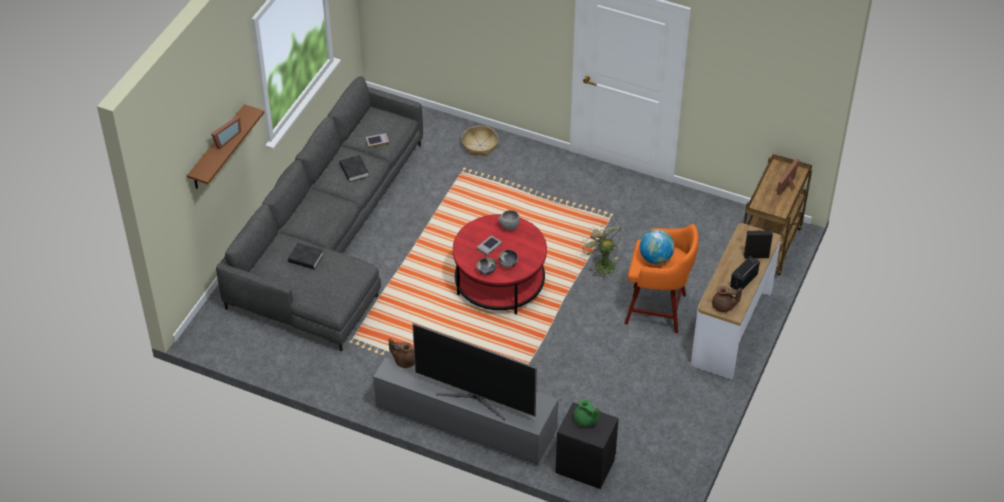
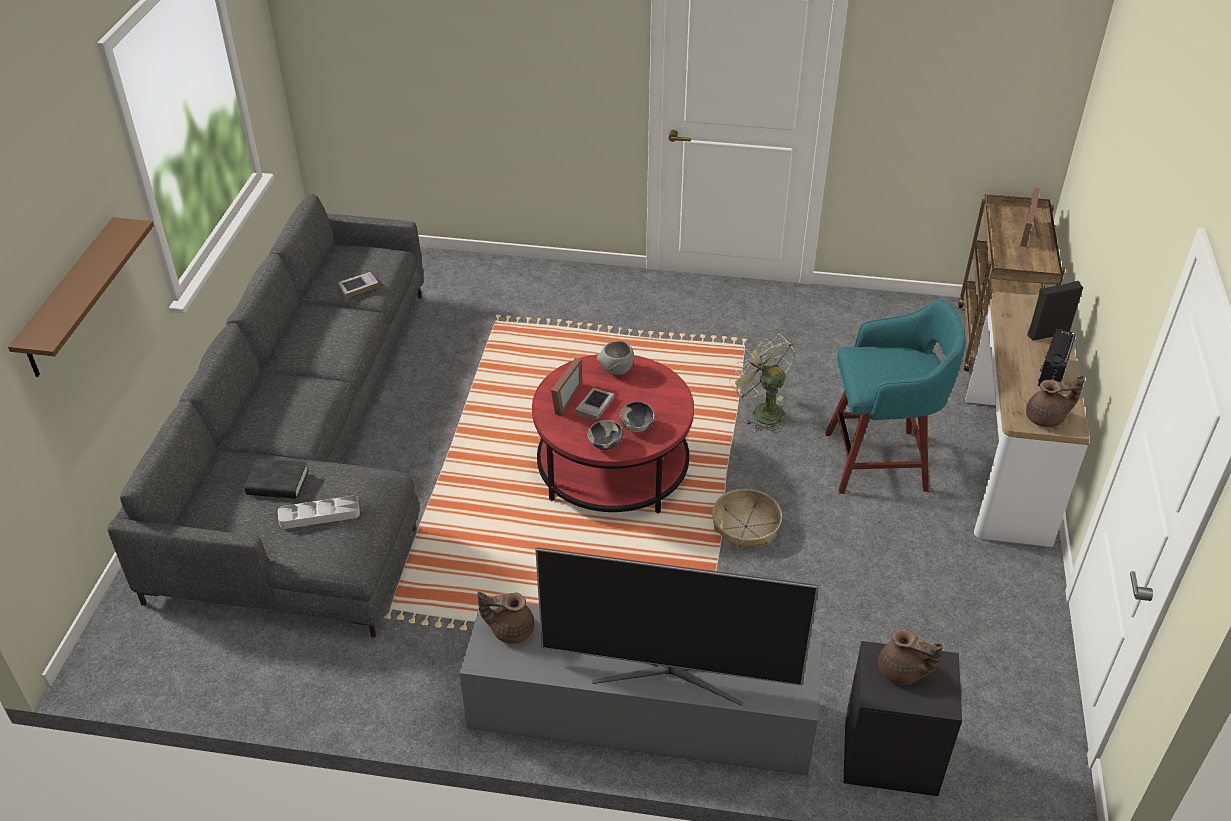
camera: 15 degrees left, 5 degrees down
(225, 139) = (82, 275): picture frame -> picture frame (562, 399)
(323, 281) = (319, 515): none -> grey tray
(354, 170) = (331, 333): black book -> none
(479, 145) = (511, 282): basket -> basket (745, 526)
(585, 420) = (902, 672): green teapot -> brown teapot
(656, 258) = (887, 368): globe -> none
(658, 309) = (880, 461): orange stool -> turquoise stool

